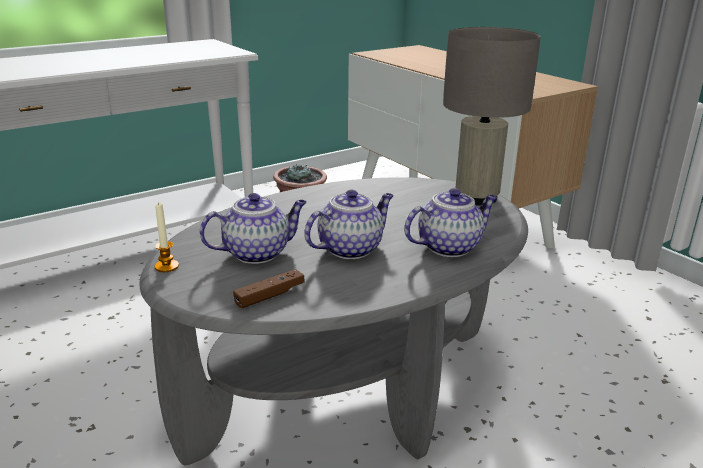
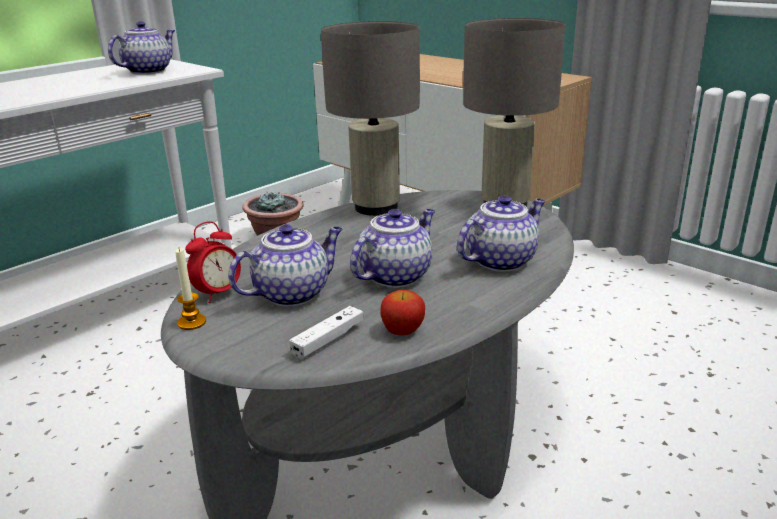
camera: 10 degrees left, 0 degrees up
(196, 50) = (148, 71): none -> teapot
(198, 245) = (219, 293): none -> alarm clock
(270, 295) = (328, 340): brown game controller -> white game controller
(336, 296) = (403, 330): none -> apple
(359, 187) = (374, 207): none -> grey table lamp

